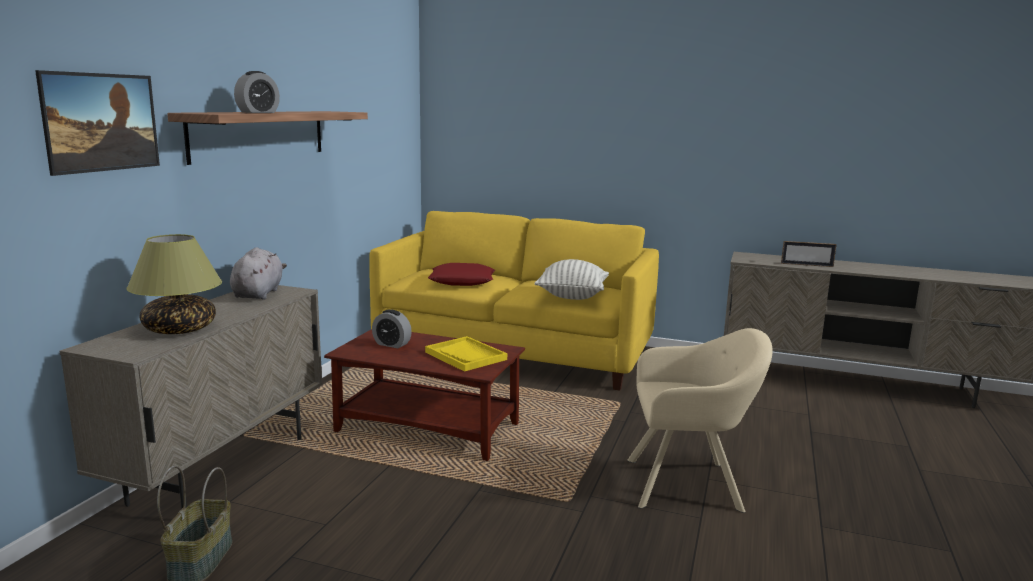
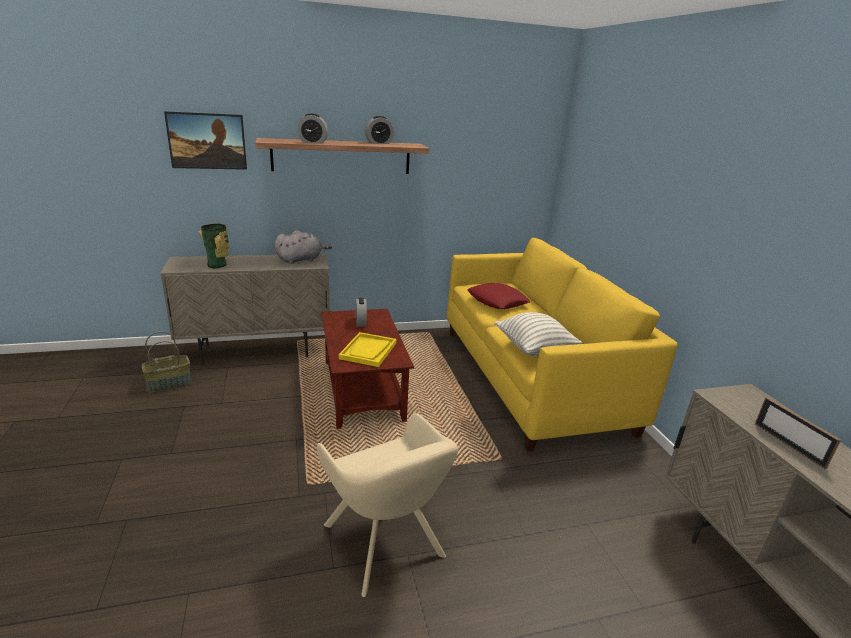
camera: 55 degrees right, 10 degrees up
(179, 330) = (218, 265): table lamp -> vase
(304, 111) = (379, 143): none -> alarm clock

